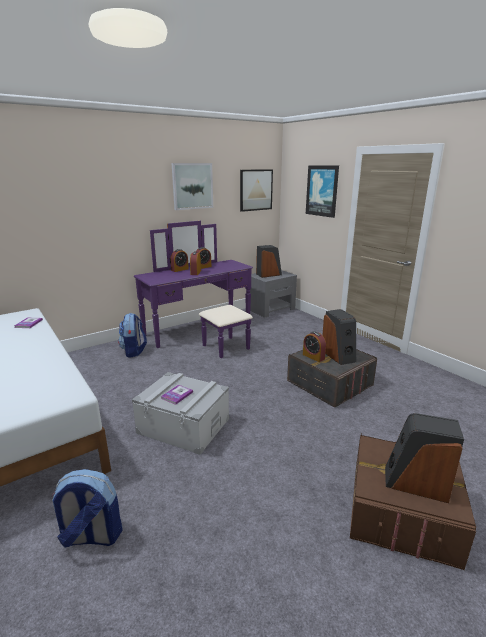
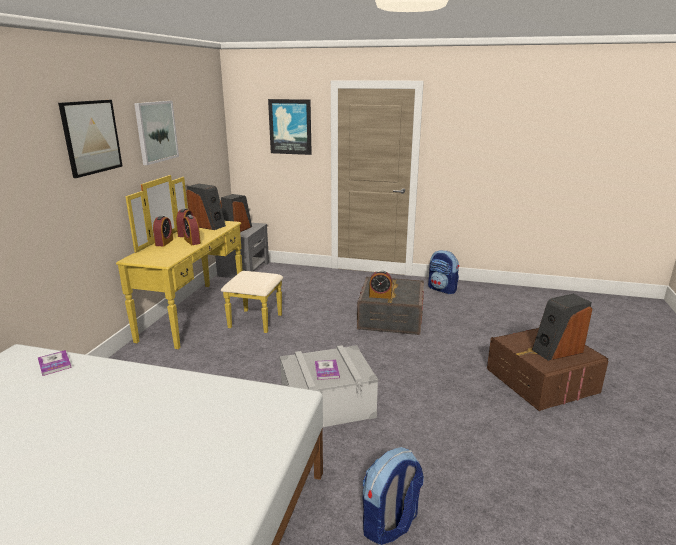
camera: 40 degrees left, 0 degrees up
(134, 351) = (153, 363): backpack -> backpack (442, 289)
(204, 332) = (208, 314): purple dresser -> yellow dresser
(256, 190) = (208, 130): picture -> picture (91, 137)
(338, 355) = (396, 288): speaker -> speaker (208, 225)

